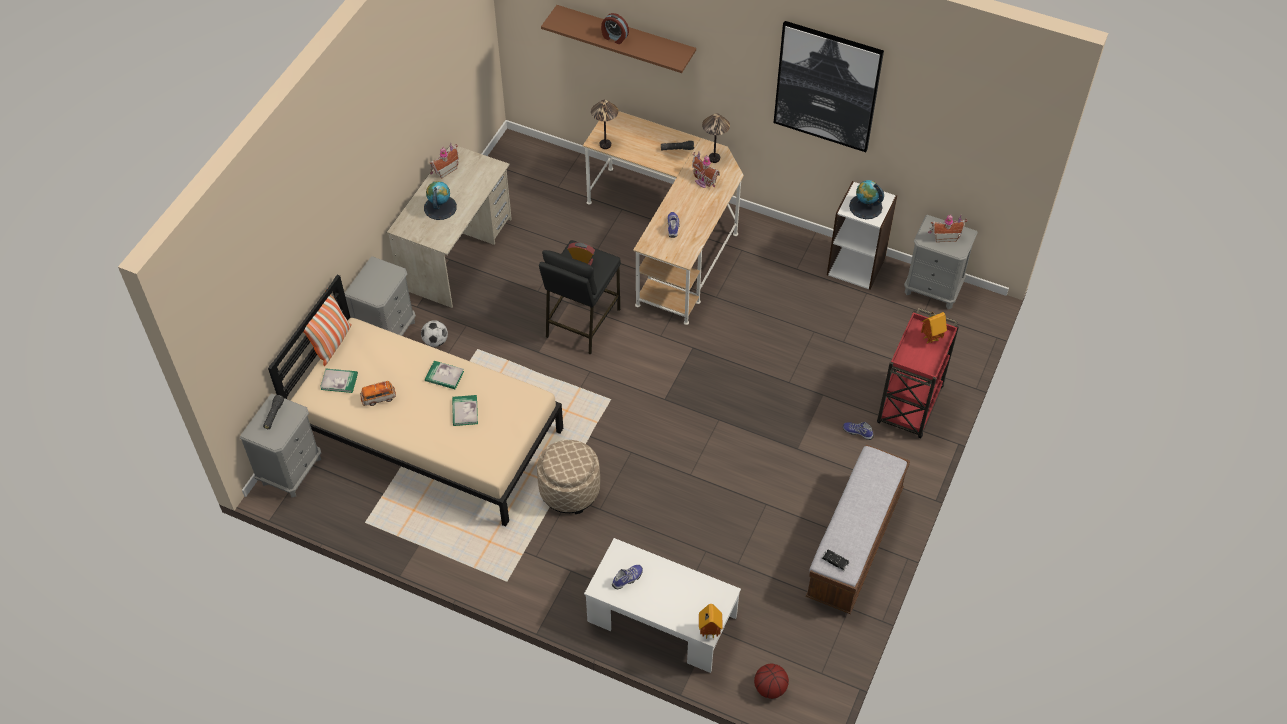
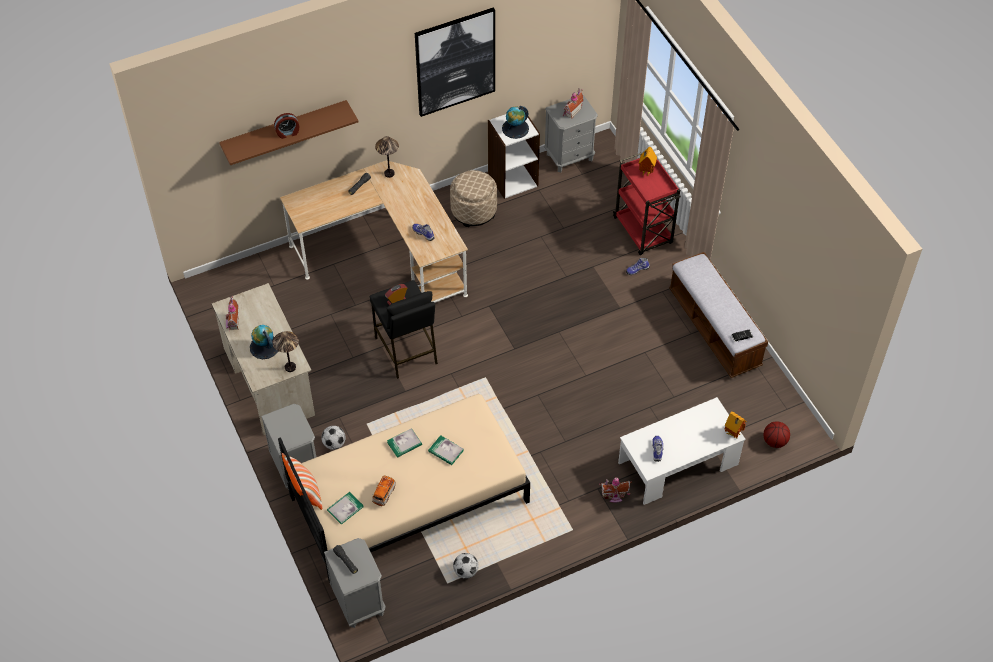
camera: 50 degrees left, 0 degrees up
(389, 528) = (466, 571): none -> football
(569, 490) = (535, 448): beige ottoman -> beige ottoman (473, 211)
(605, 145) = (312, 220): table lamp -> table lamp (290, 367)
(703, 181) = (402, 192): toy house -> toy house (614, 496)

